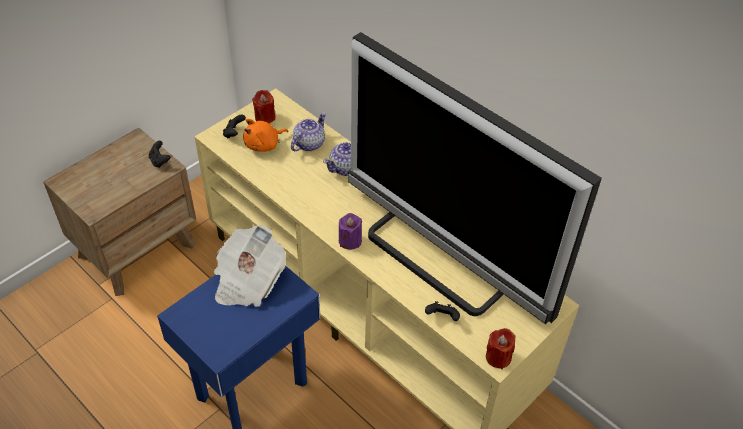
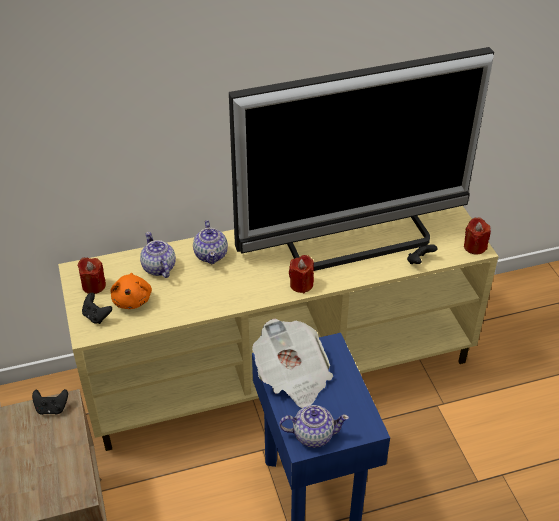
camera: 60 degrees left, 5 degrees down
(192, 318) = (312, 435): none -> teapot
(350, 241) = (301, 284): purple candle -> red candle

